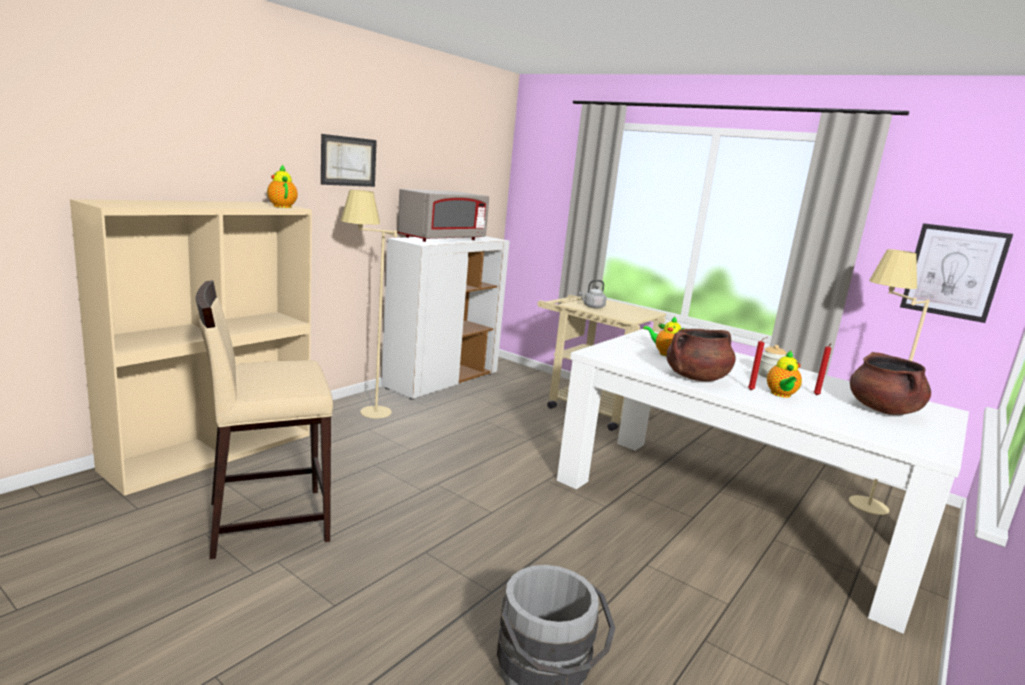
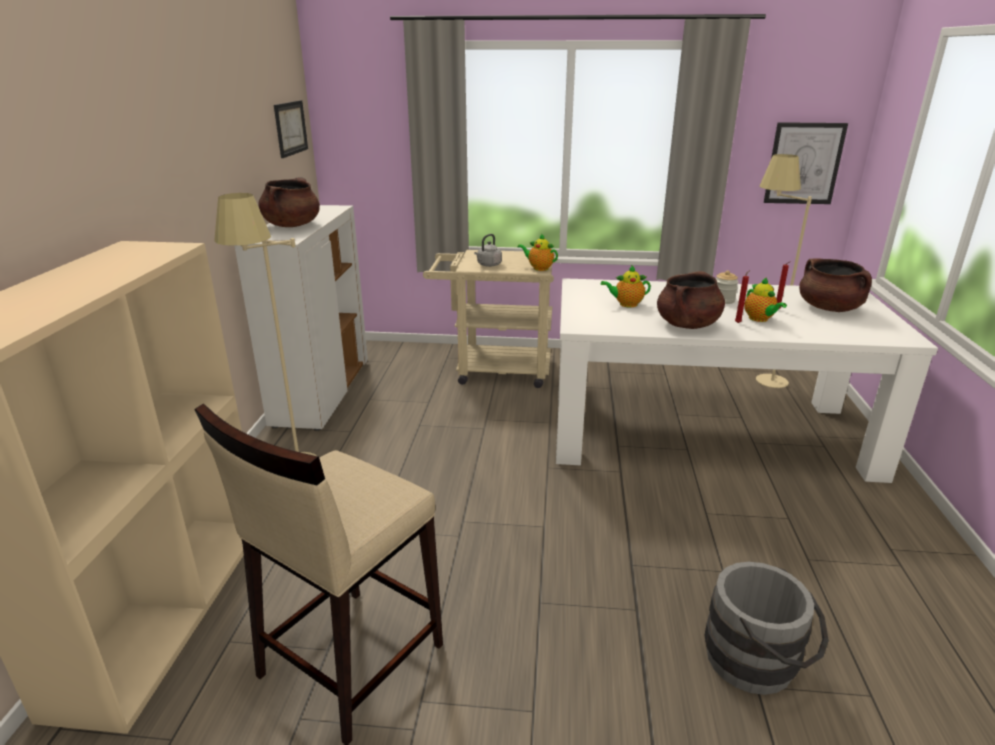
camera: 30 degrees left, 10 degrees up
(282, 206) = (161, 250): teapot -> teapot (539, 268)
(348, 161) = (173, 151): picture -> picture (290, 128)
(442, 239) = (292, 225): grey microwave -> brown cooking pot

